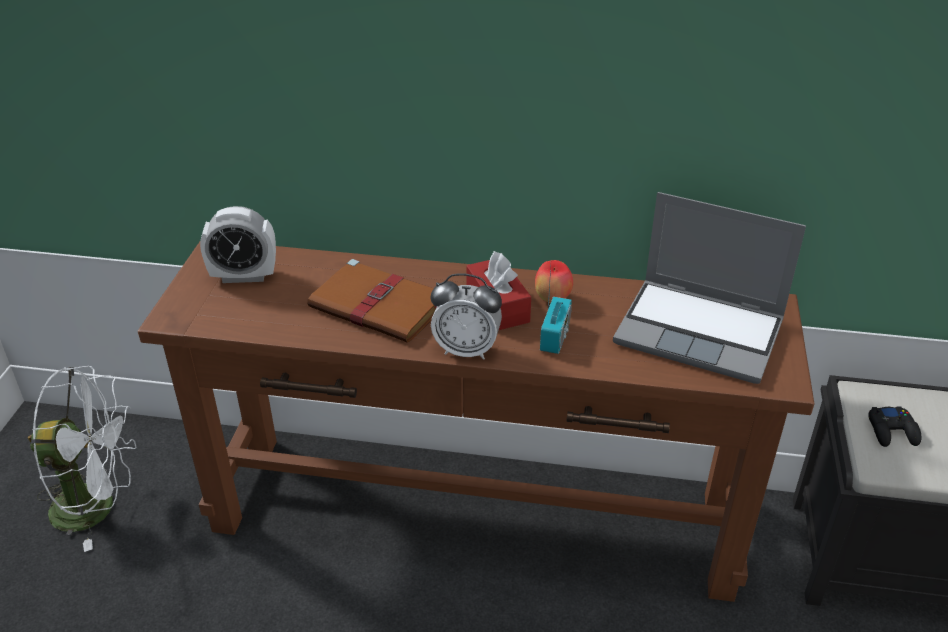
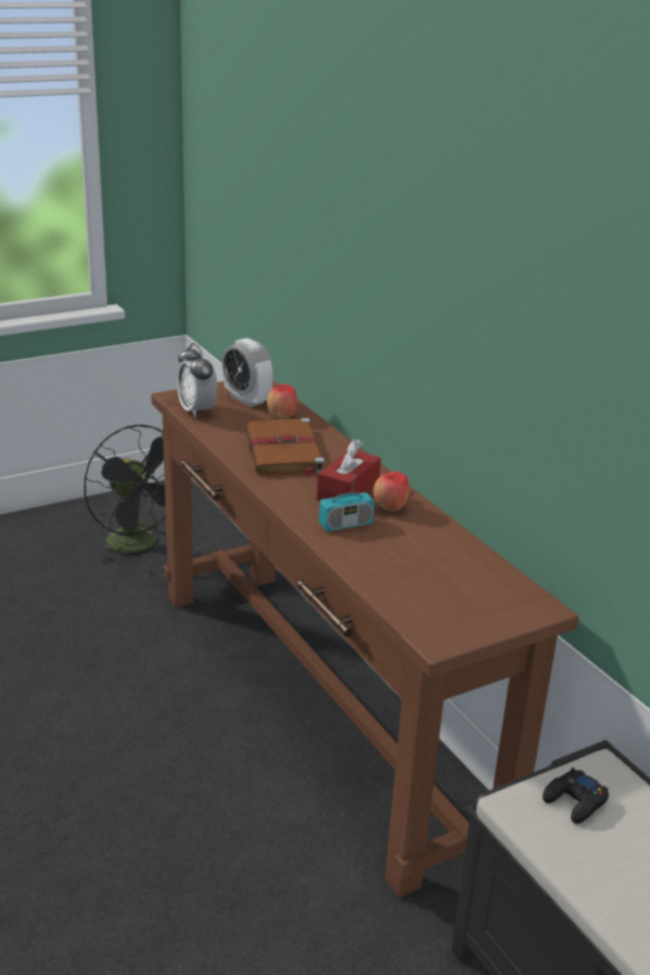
camera: 50 degrees right, 10 degrees down
(97, 506) = (139, 546): white fan -> black fan
(309, 273) = (282, 417): none -> apple
(466, 350) = (281, 497): alarm clock -> alarm clock (197, 411)
(701, 332) = (447, 583): laptop -> none

